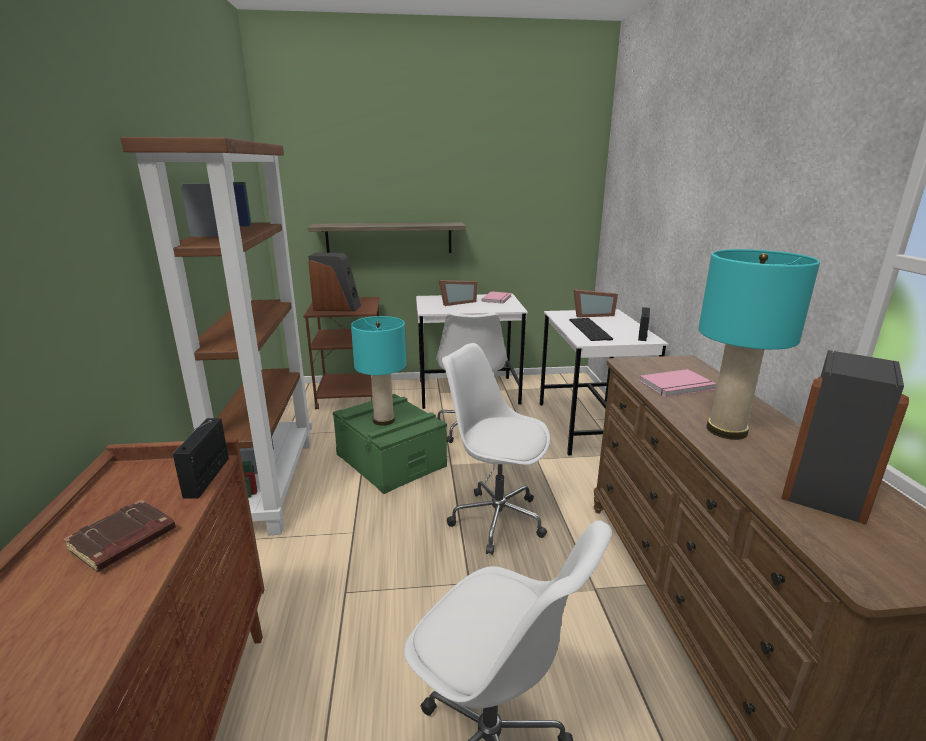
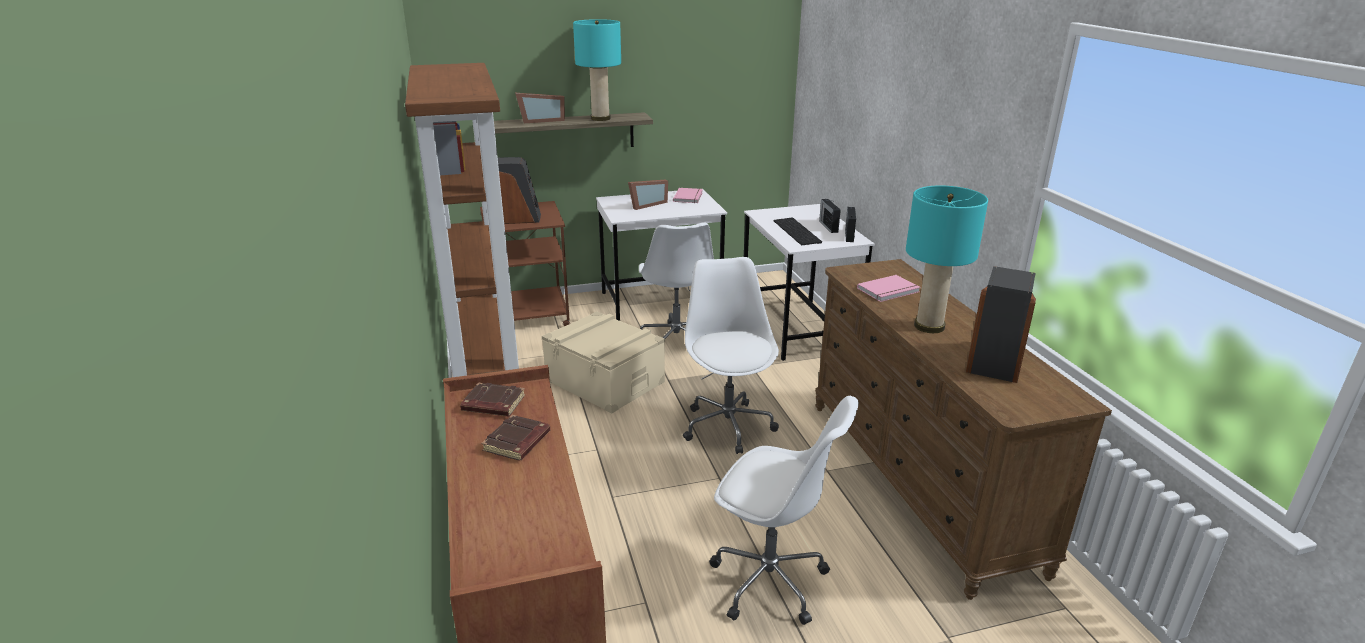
camera: 10 degrees left, 5 degrees up
(144, 482) = (492, 404): none -> brown book
(208, 476) = (540, 395): radio -> radio (828, 226)
(383, 420) = (599, 340): turquoise table lamp -> turquoise table lamp (600, 118)
(391, 460) = (605, 381): green storage box -> beige storage box
(495, 520) = (727, 425): white office chair -> white office chair turned 60 degrees clockwise
(591, 315) = (794, 213): picture frame -> picture frame (541, 120)

